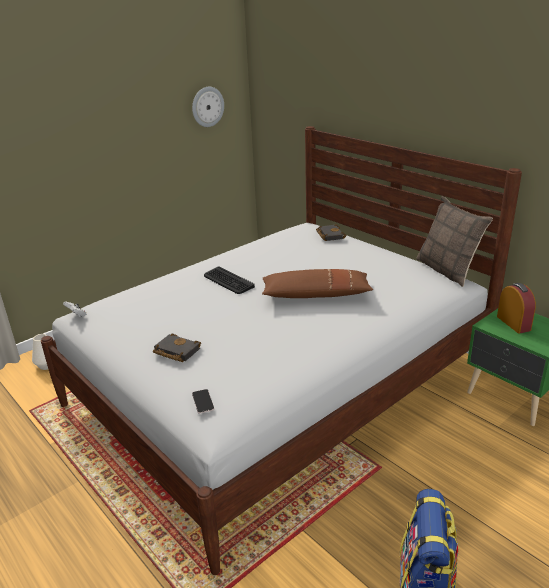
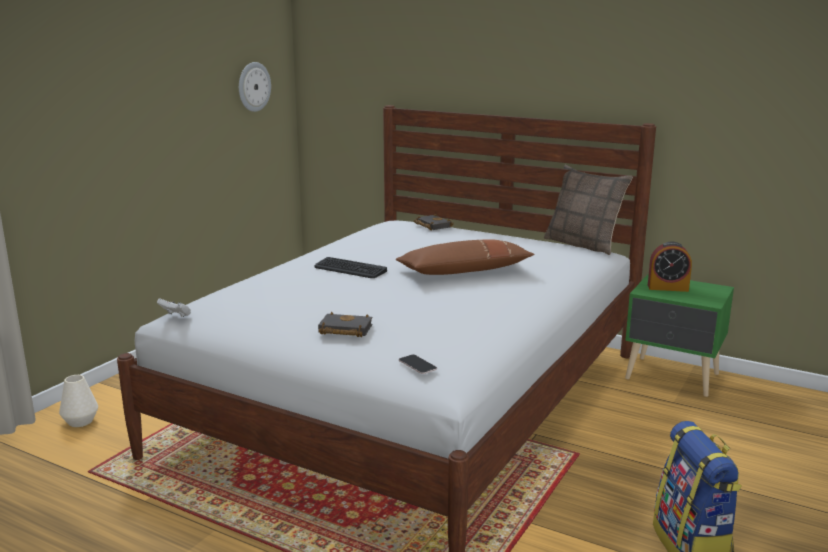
camera: 20 degrees left, 10 degrees down
(513, 323) = (668, 288): alarm clock -> alarm clock turned 135 degrees clockwise

